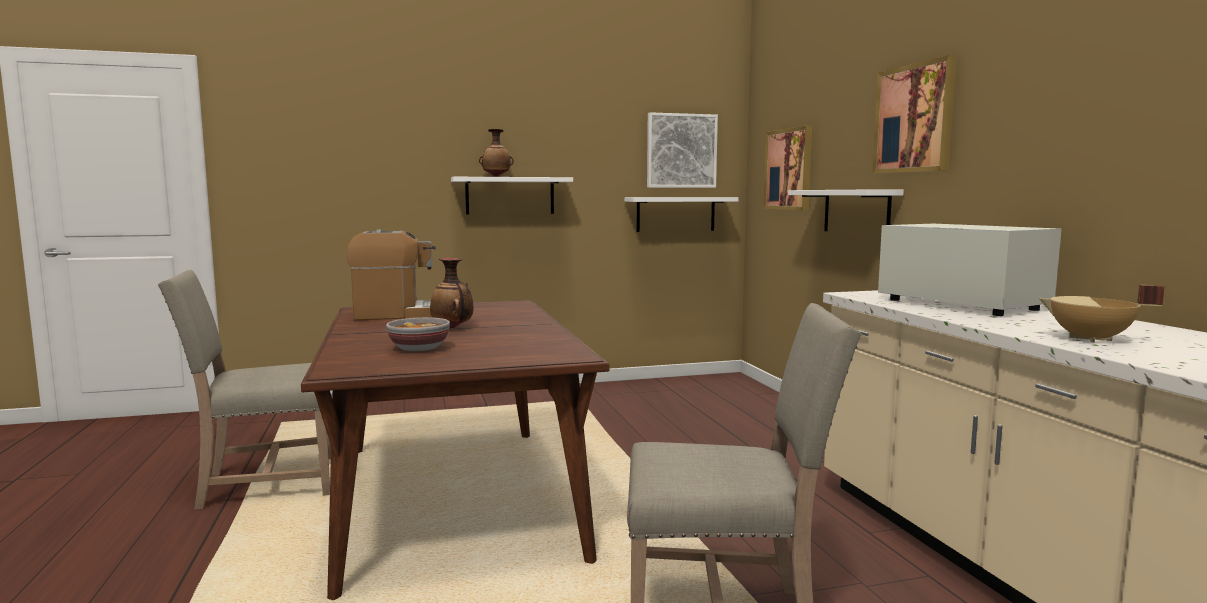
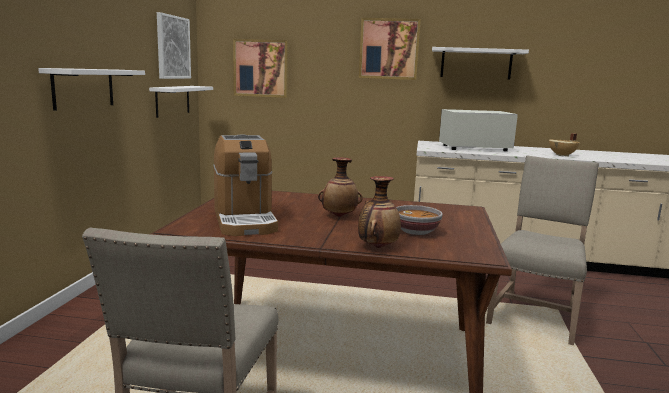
camera: 65 degrees left, 5 degrees up
(401, 314) = (244, 220): coffee machine -> coffee machine turned 150 degrees clockwise
(496, 176) = (85, 68): vase -> vase (377, 247)
(856, 211) = (339, 99): white shelf -> white shelf (476, 63)

